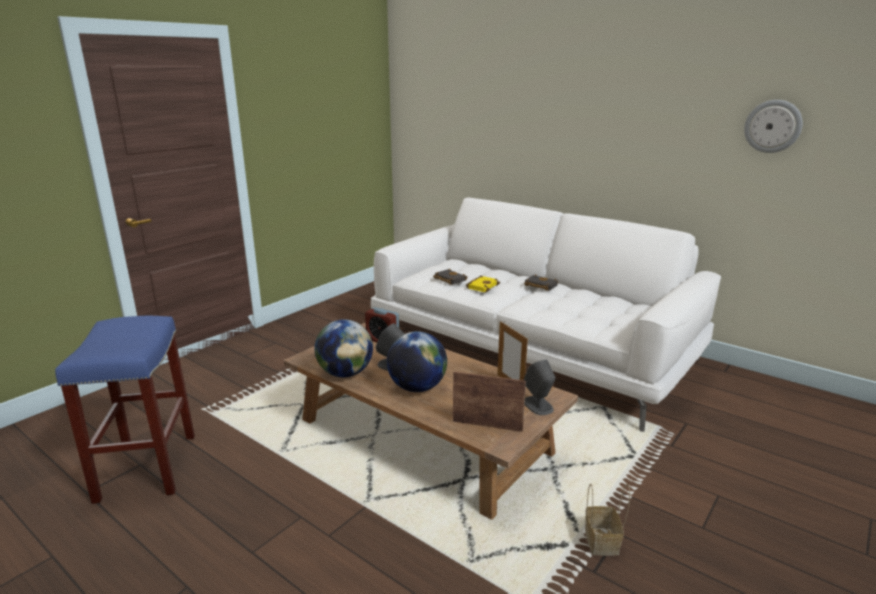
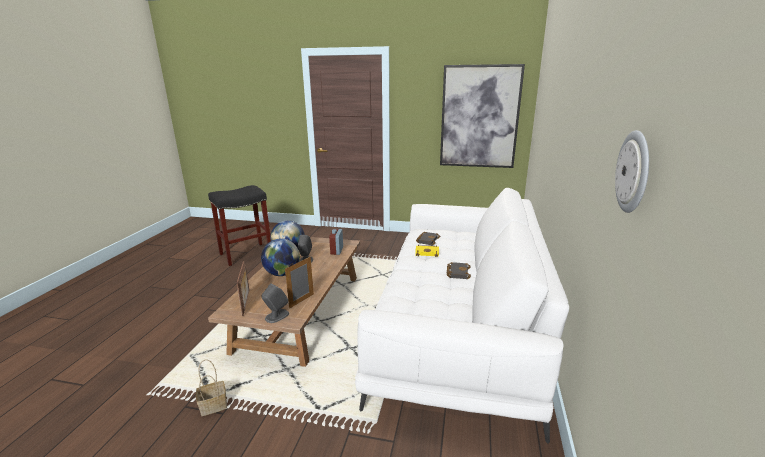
camera: 65 degrees right, 0 degrees up
(147, 466) = (246, 254): blue stool -> black stool
(346, 128) = (479, 117): none -> picture

